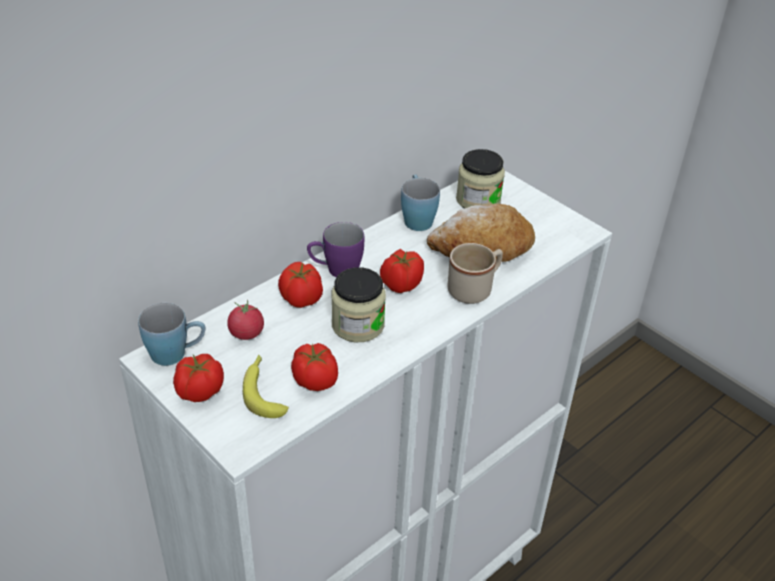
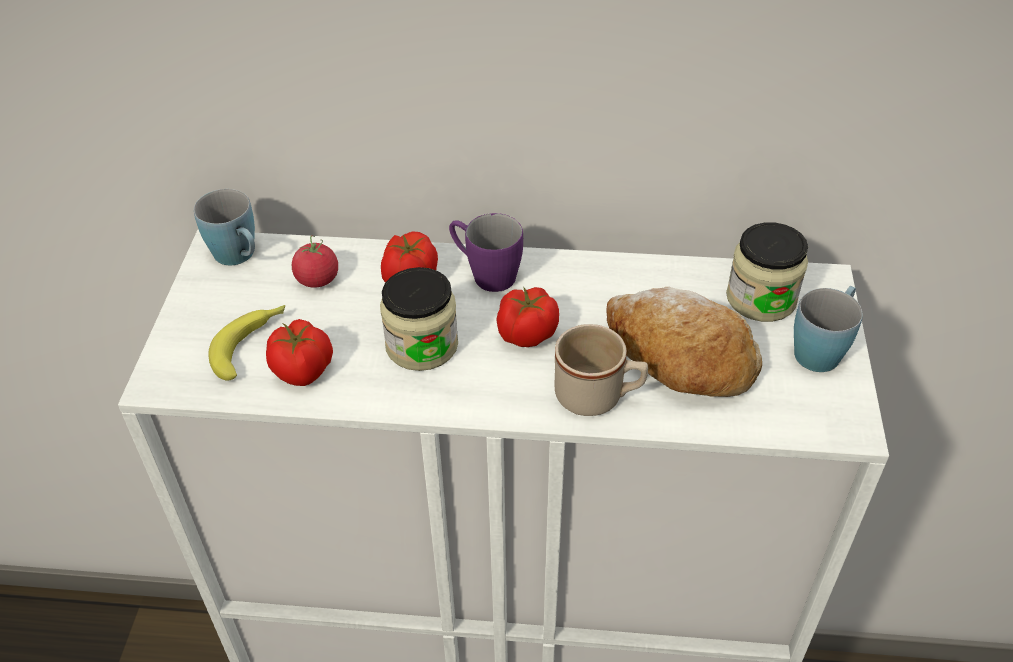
camera: 50 degrees right, 5 degrees up
(199, 391) = (206, 305): tomato -> none
(416, 218) = (655, 273): blue mug -> blue mug (822, 348)

